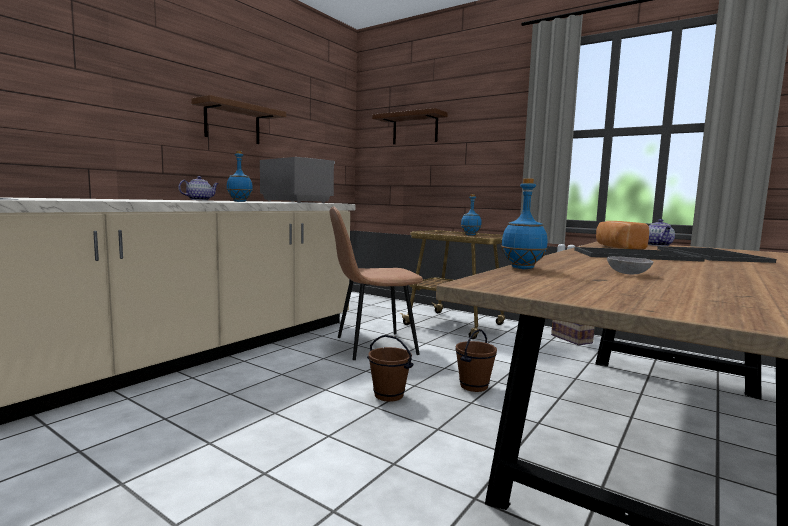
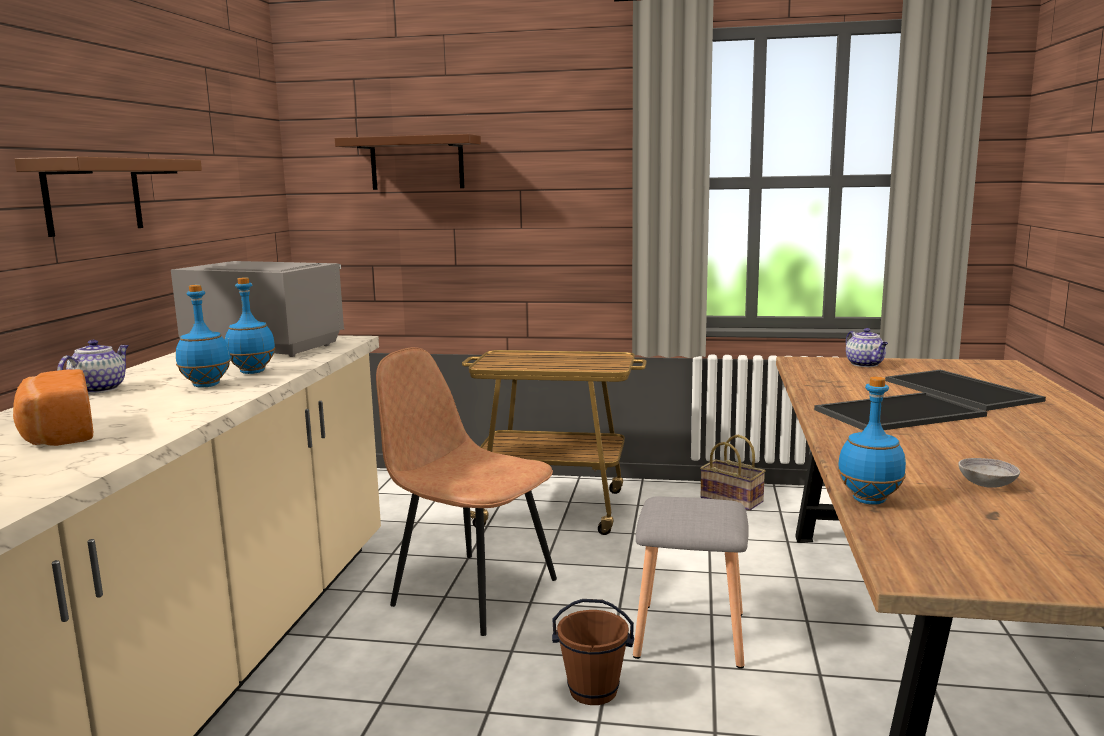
camera: 25 degrees left, 5 degrees up
(373, 346) = (472, 591): brown chair -> brown chair turned 75 degrees clockwise
(470, 235) = (570, 361): blue bottle -> blue bottle (252, 372)
(473, 386) = (689, 633): brown bucket -> grey stool
(618, 247) = (841, 386): bread -> bread (56, 434)

